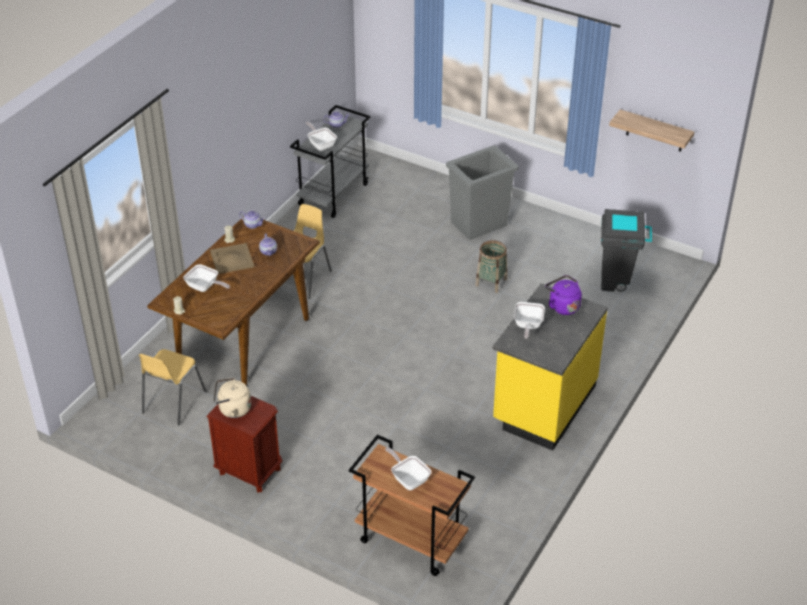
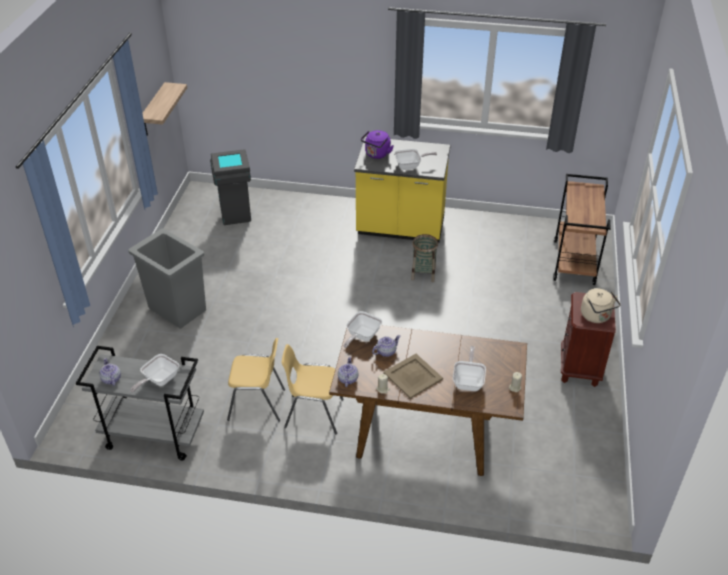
camera: 110 degrees left, 0 degrees up
(173, 402) = (541, 452): yellow chair -> yellow chair (257, 404)
(408, 479) = (586, 207): frying pan -> frying pan (361, 336)
(491, 282) = (264, 283): basket -> basket (423, 273)

